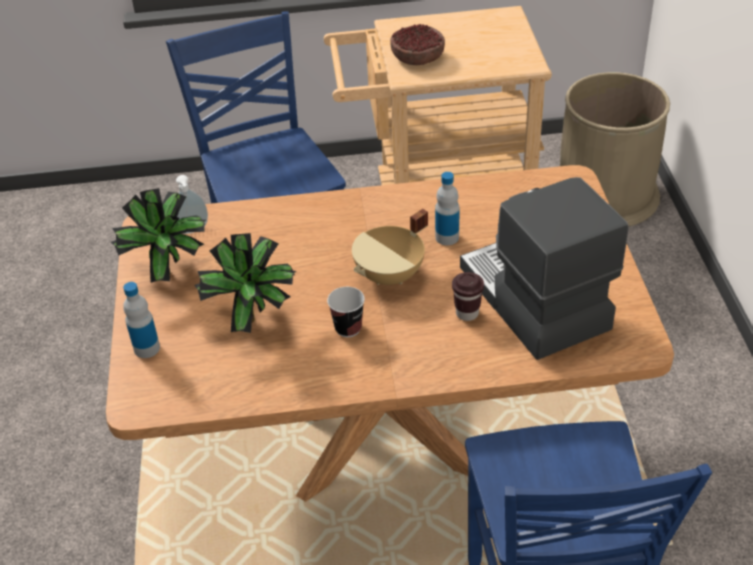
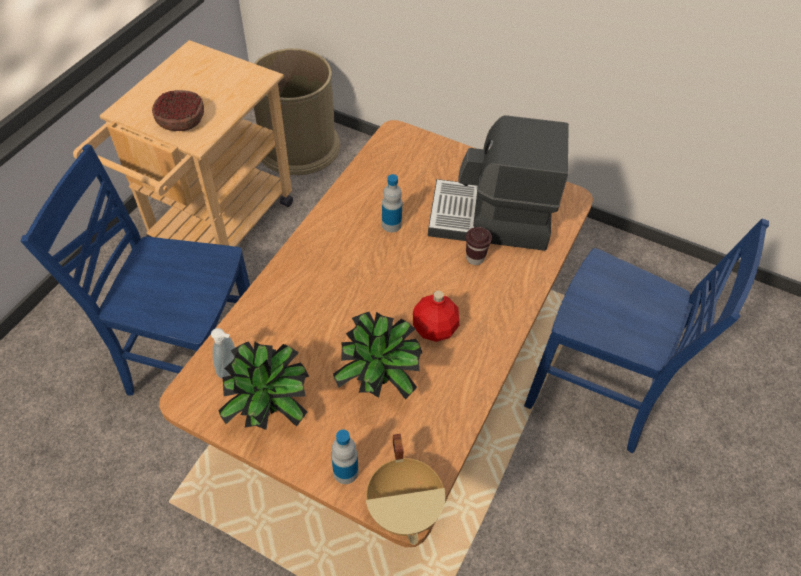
camera: 60 degrees left, 10 degrees up
(348, 328) = (434, 329): cup -> red bottle
(391, 276) = (402, 276): beige cooking pot -> beige cooking pot (405, 508)

